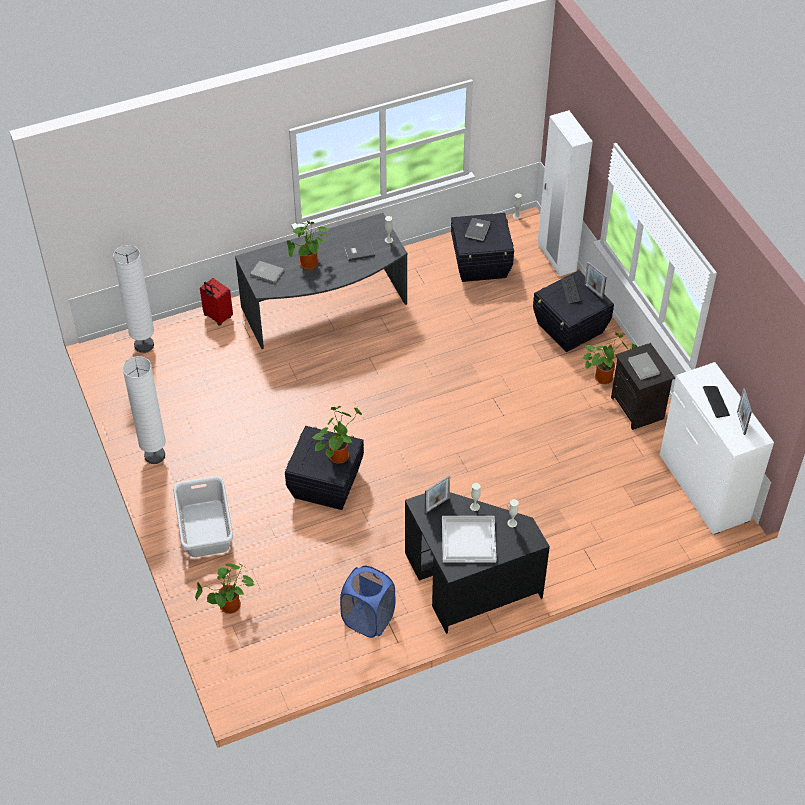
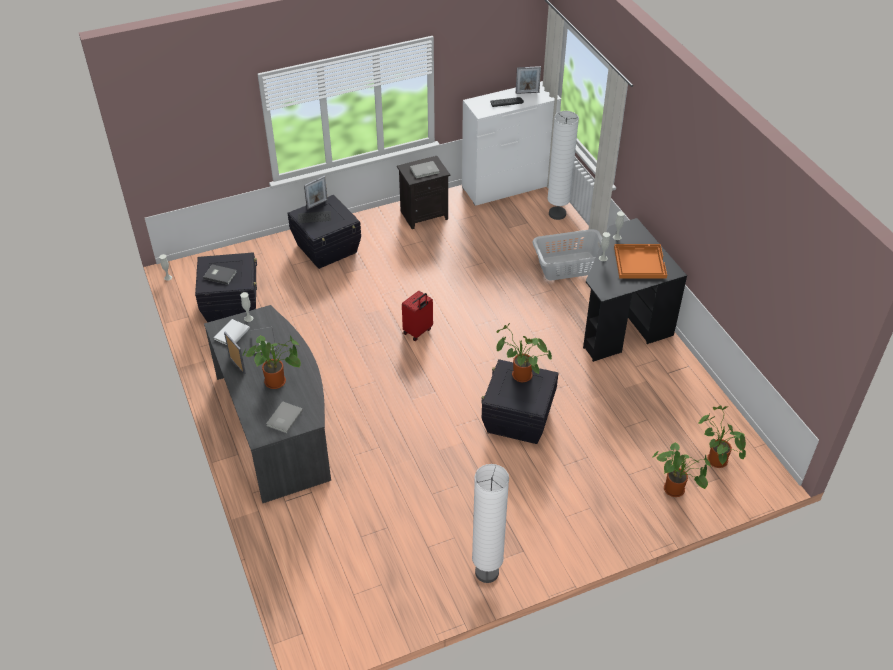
camera: 90 degrees left, 5 degrees down
(144, 345) = (313, 599): white floor lamp -> white floor lamp (557, 214)
(206, 528) = (582, 516): grey laundry basket -> grey laundry basket (568, 266)
(217, 317) = (275, 525): red suitcase -> red suitcase (418, 331)
(368, 619) = (669, 386): blue laundry basket -> none
(369, 230) = (231, 334): none -> white book
(437, 505) = (605, 281): picture frame -> picture frame (237, 365)
(469, 539) = (639, 262): white tray -> orange tray
(556, 258) = (234, 253): white wardrobe -> none
(605, 376) = (387, 231): potted plant -> potted plant (714, 459)

